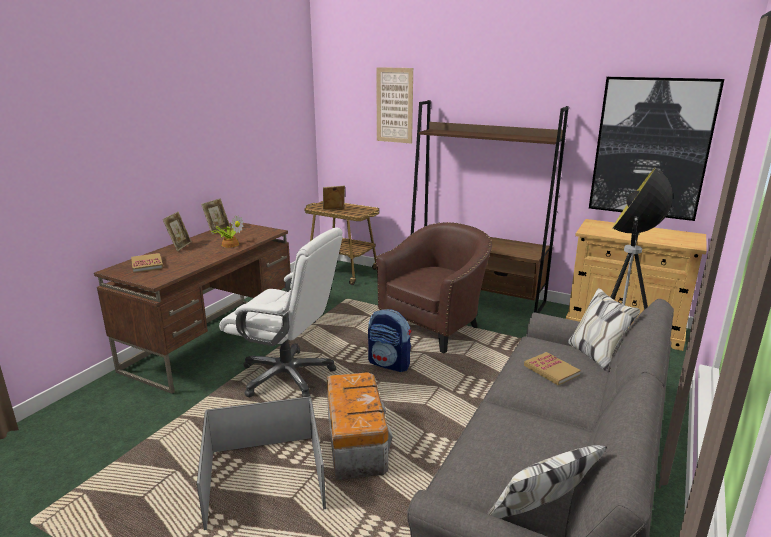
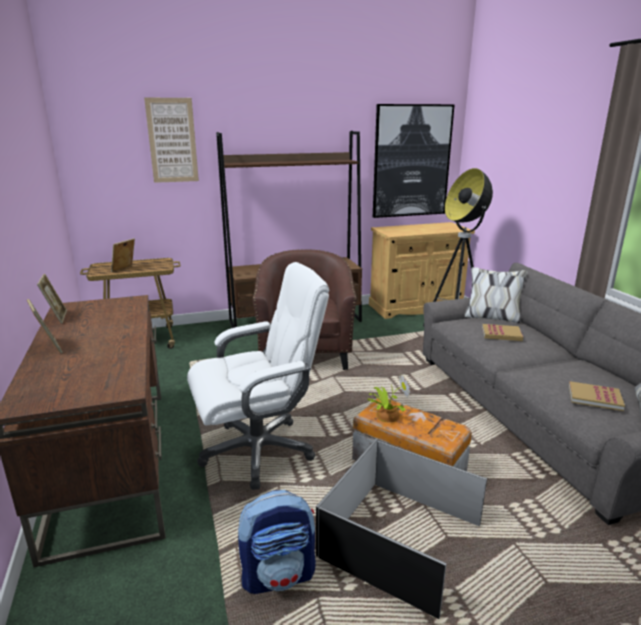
camera: 45 degrees left, 0 degrees up
(147, 264) = (58, 380): book -> book (594, 398)
(230, 244) = (116, 325): potted plant -> potted plant (386, 415)
(389, 364) = (324, 396): backpack -> backpack (279, 575)

